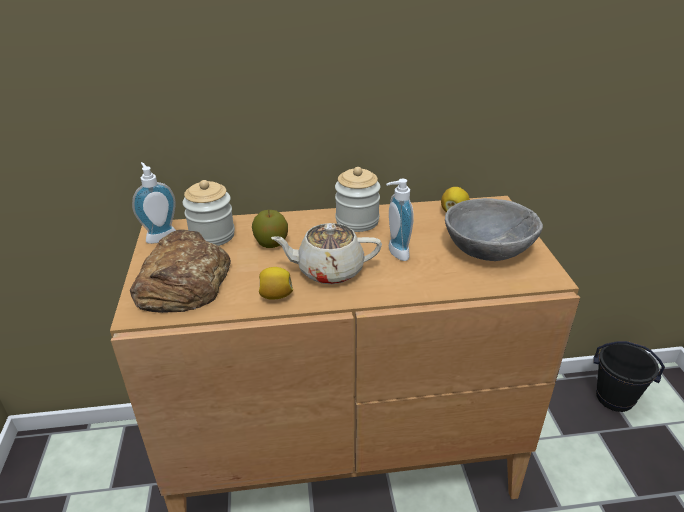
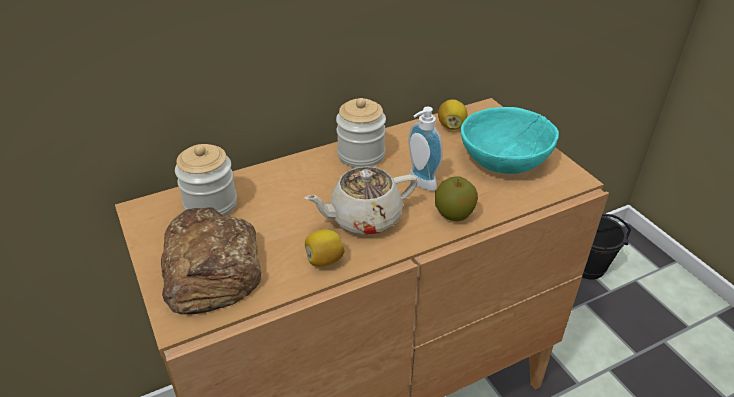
camera: 20 degrees left, 5 degrees up
(160, 236) = (148, 218): soap dispenser -> none
(271, 244) = (284, 200): apple -> apple (454, 214)
(488, 249) = (504, 160): grey bowl -> turquoise bowl

